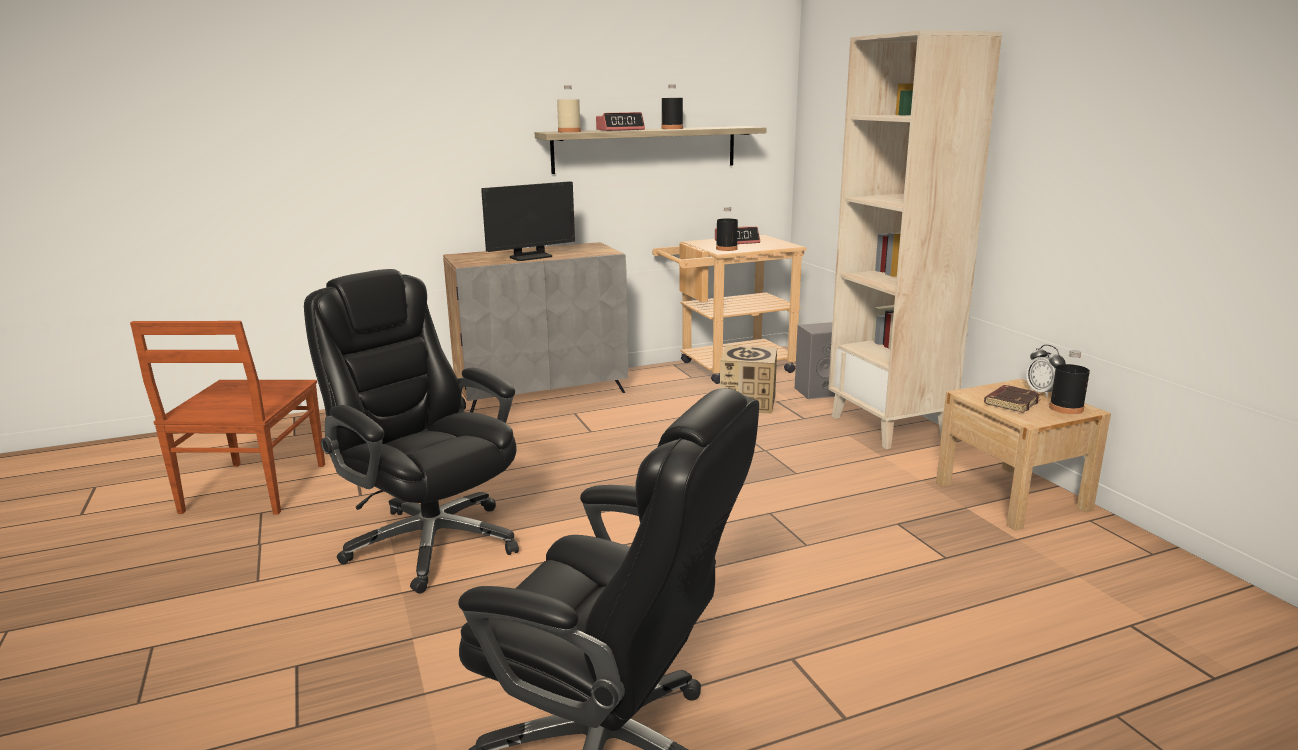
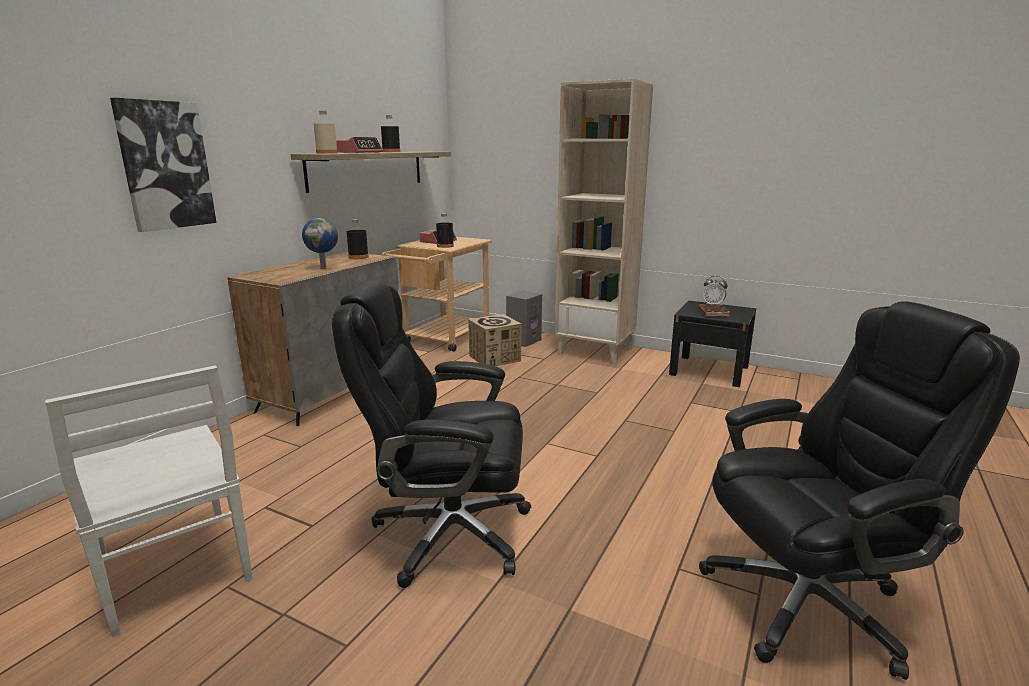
camera: 40 degrees left, 0 degrees up
(253, 489) = (174, 570): brown chair -> white chair
(391, 145) = (165, 165): none -> picture
(531, 257) = (323, 268): monitor -> globe
(1011, 496) = (709, 370): beige nightstand -> black nightstand
(1066, 408) = (737, 310): black bottle -> black bottle (358, 257)

